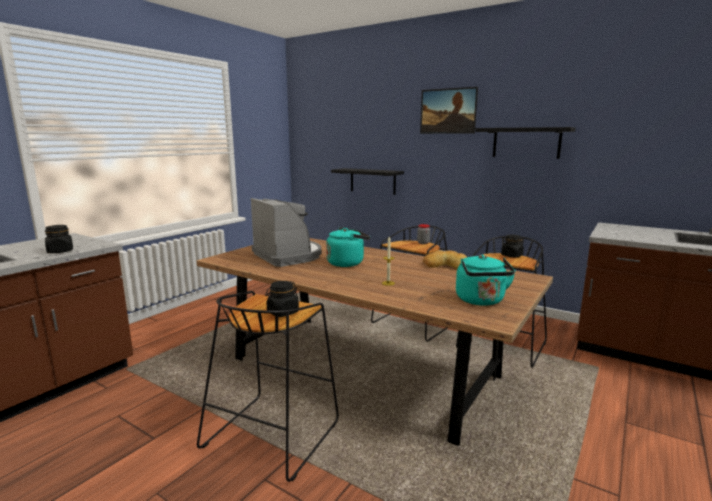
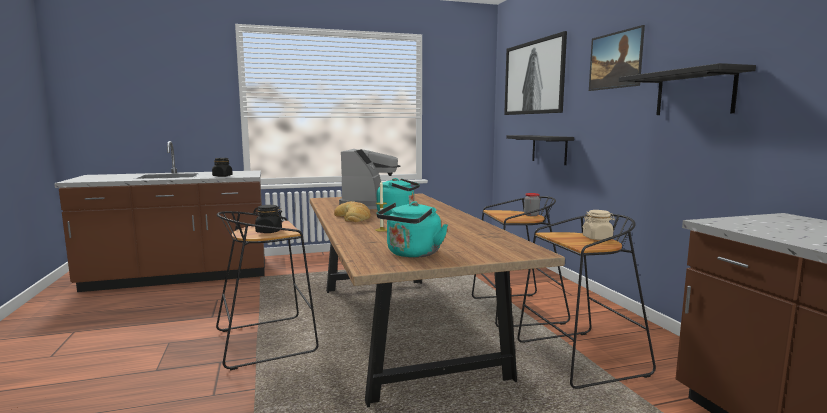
camera: 40 degrees right, 5 degrees down
(348, 116) = (534, 77): none -> picture
(447, 266) = (477, 230): bread -> bread (353, 217)
(511, 255) = (597, 238): black jar -> beige jar

